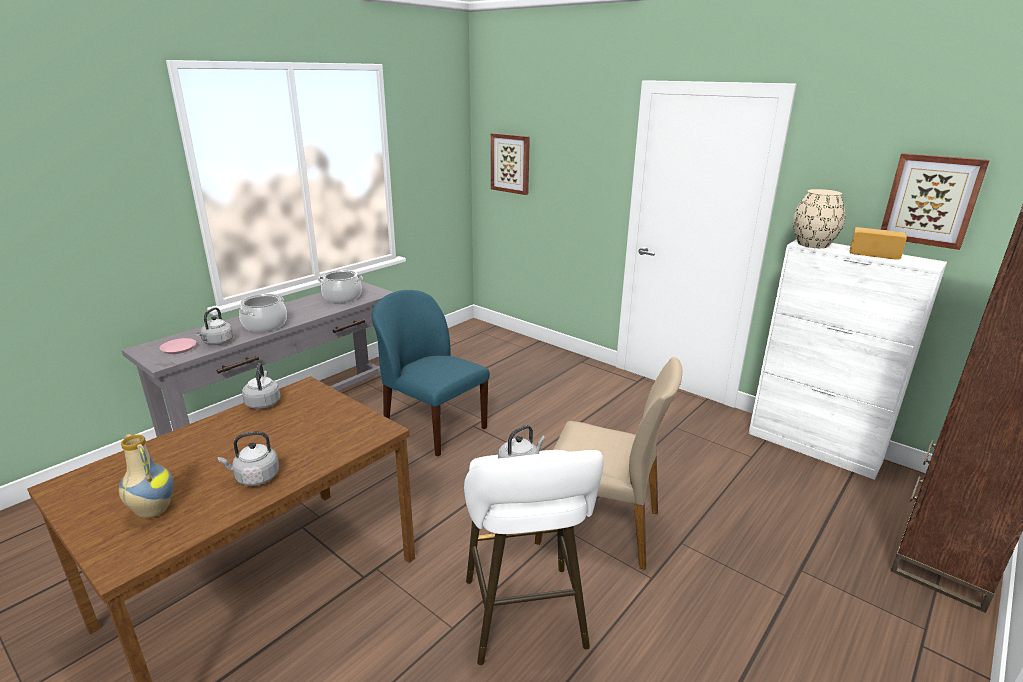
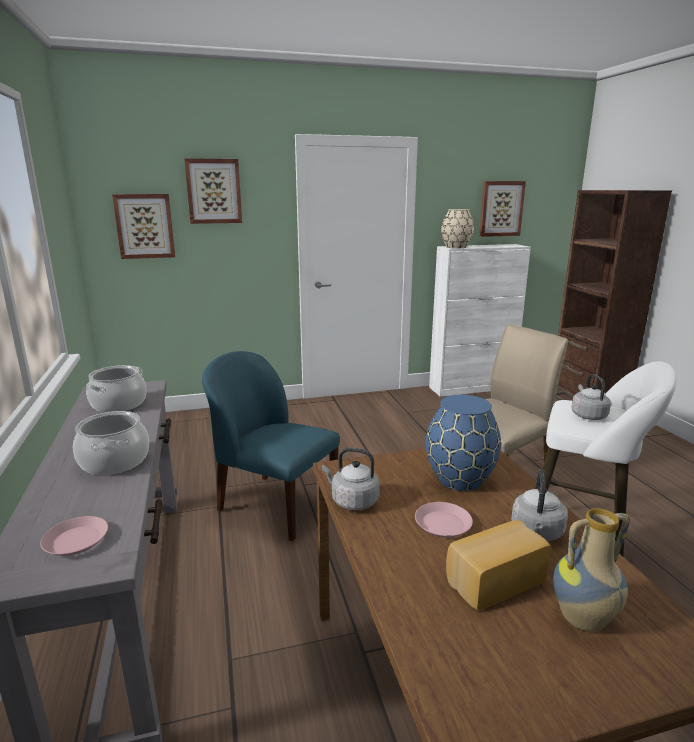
camera: 55 degrees left, 5 degrees down
(217, 342) = (113, 504): grey kettle -> none
(249, 439) = (443, 524): none -> pink plate
(321, 432) = (460, 479): none -> blue vase
(433, 426) = (275, 505): blue chair -> blue chair turned 45 degrees clockwise
(563, 137) = (214, 191): none -> picture
(874, 254) = (488, 246): bread -> bread (492, 579)

